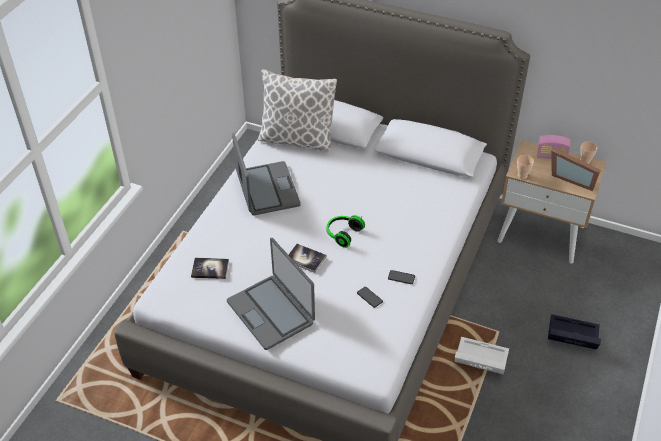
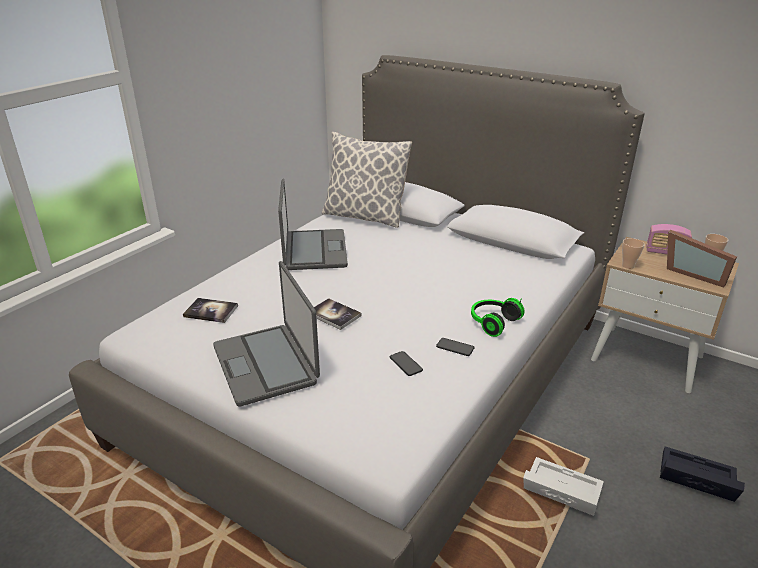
camera: 10 degrees right, 15 degrees down
(342, 234) = (389, 297): headphones -> headphones (492, 322)

